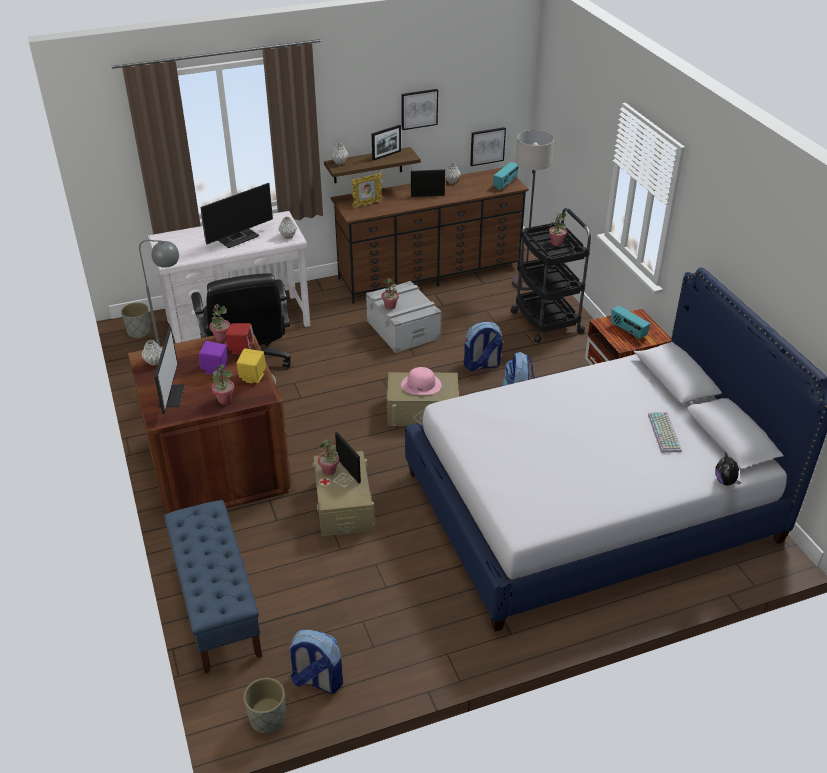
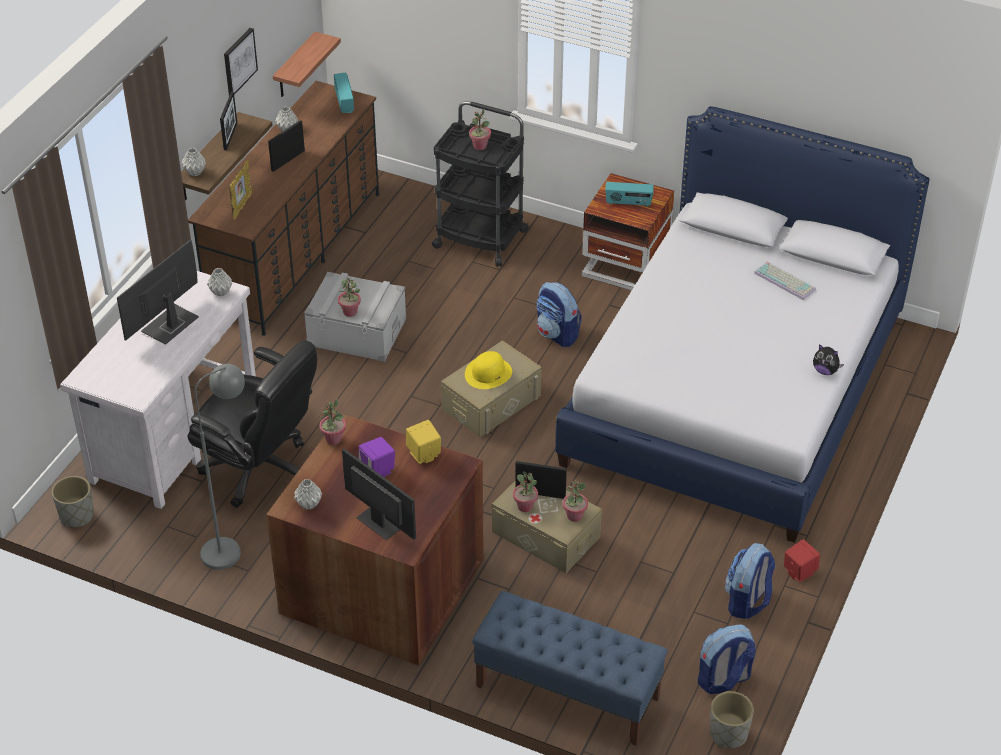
camera: 45 degrees left, 5 degrees up
(225, 400) = (434, 491): potted plant -> potted plant (574, 516)
(238, 238) = (169, 326): monitor -> monitor turned 150 degrees counterclockwise
(241, 349) = (370, 436): red speaker -> red speaker (799, 572)
(421, 384) = (488, 373): pink hat -> yellow hat
(481, 365) = (481, 322): backpack -> backpack (747, 601)
(487, 146) = (295, 66): picture -> shelf
(524, 287) = (410, 213): grey floor lamp -> none
(725, 481) = (871, 294): plush toy -> plush toy (825, 371)

